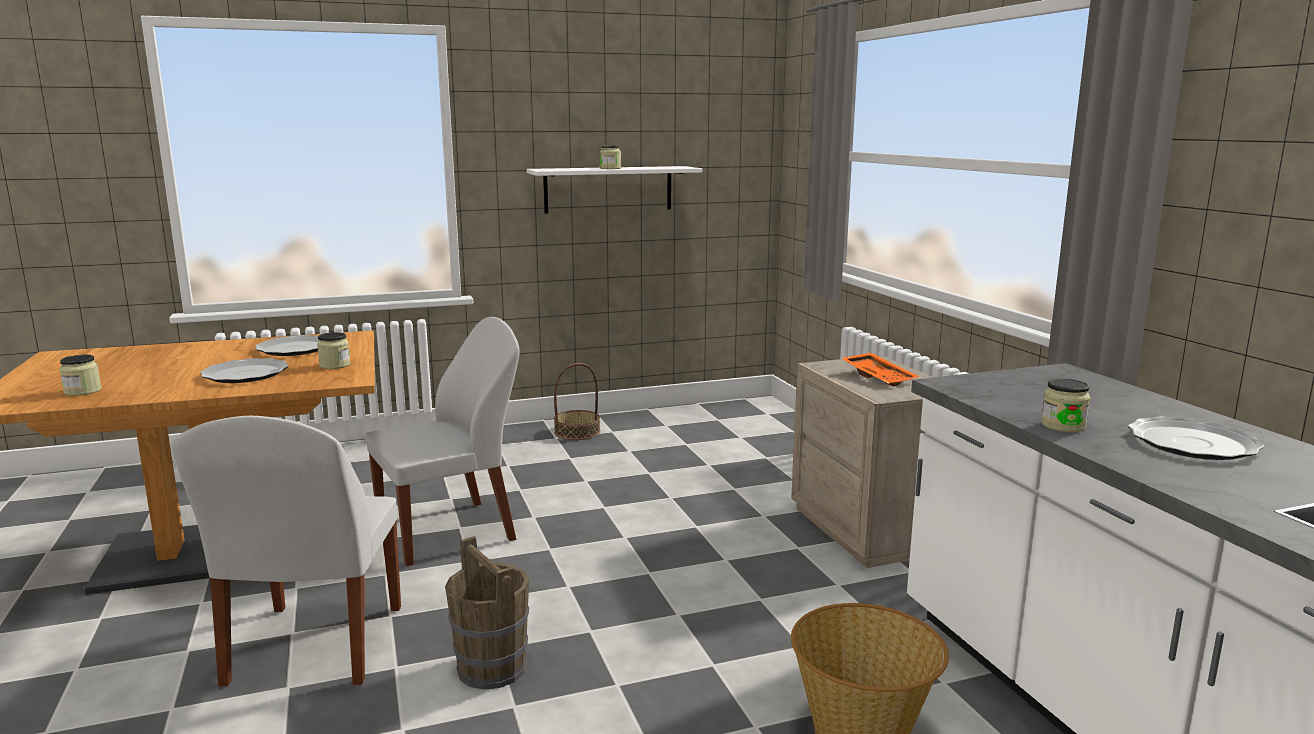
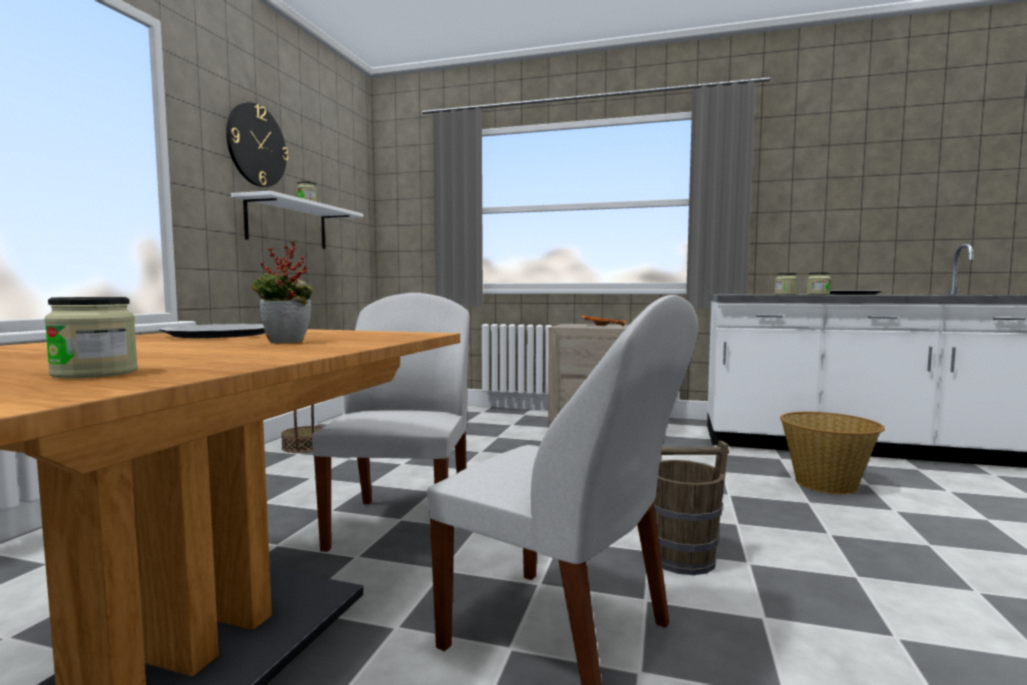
camera: 55 degrees left, 10 degrees down
(246, 374) = (286, 342): plate -> potted plant
(335, 365) = (347, 333): jar -> jar (785, 294)
(564, 111) = (256, 145): none -> wall clock

